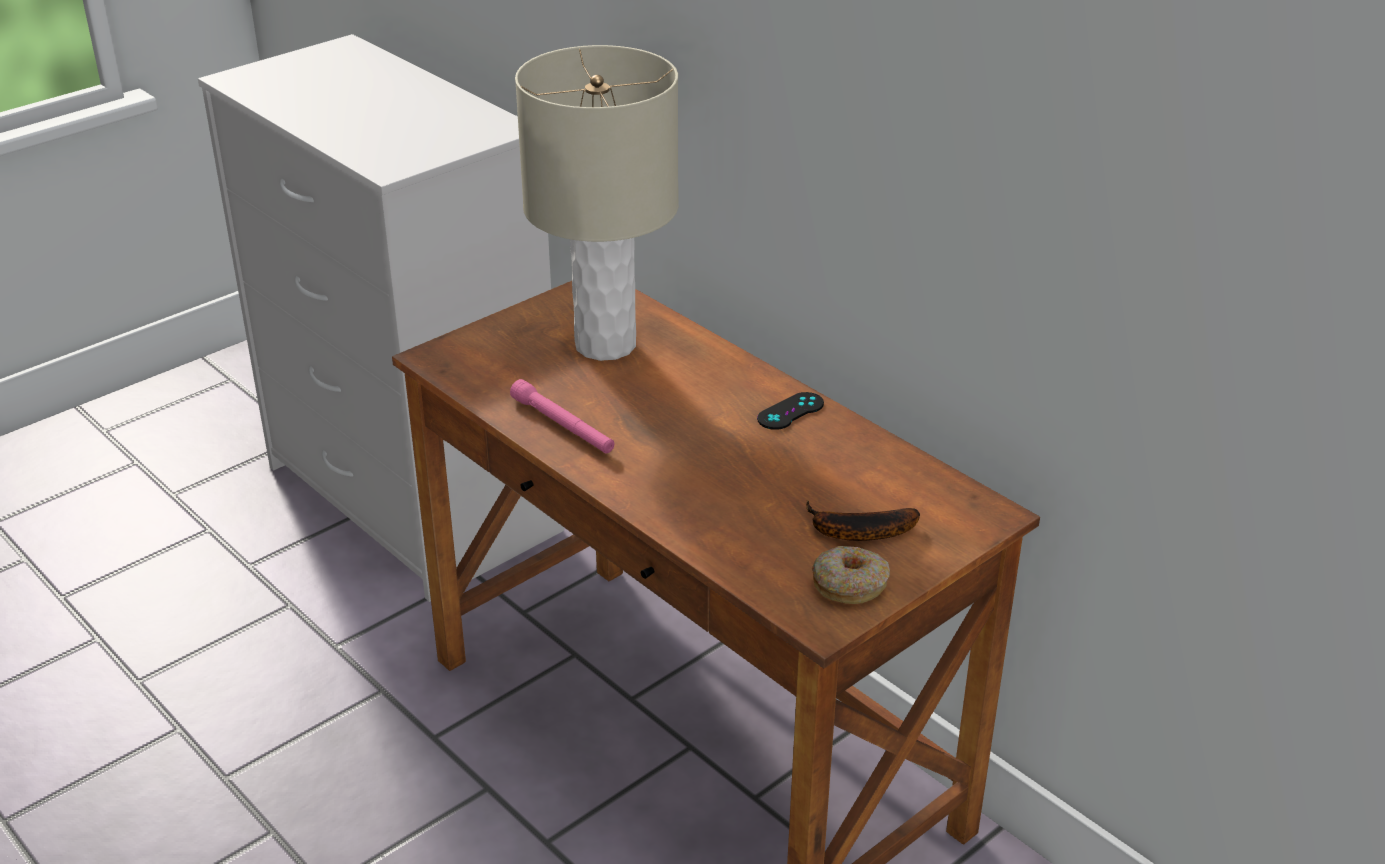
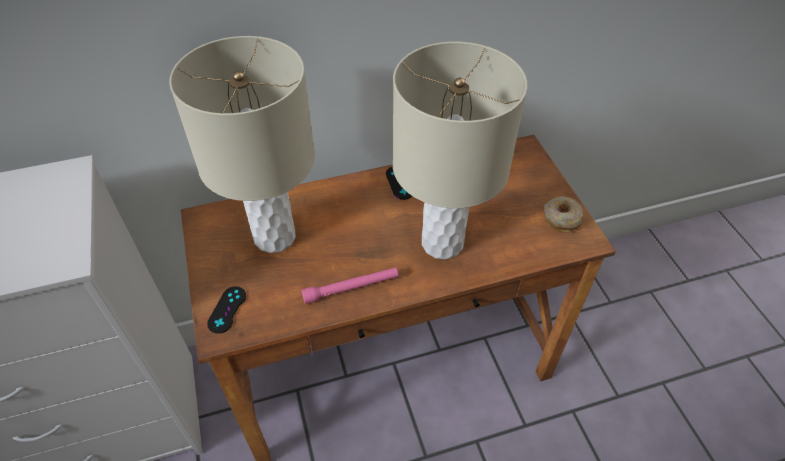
camera: 65 degrees left, 15 degrees up
(470, 350) = (227, 309): none -> black game controller
(699, 479) = (442, 243): none -> beige table lamp
(856, 532) = (519, 199): banana -> none

